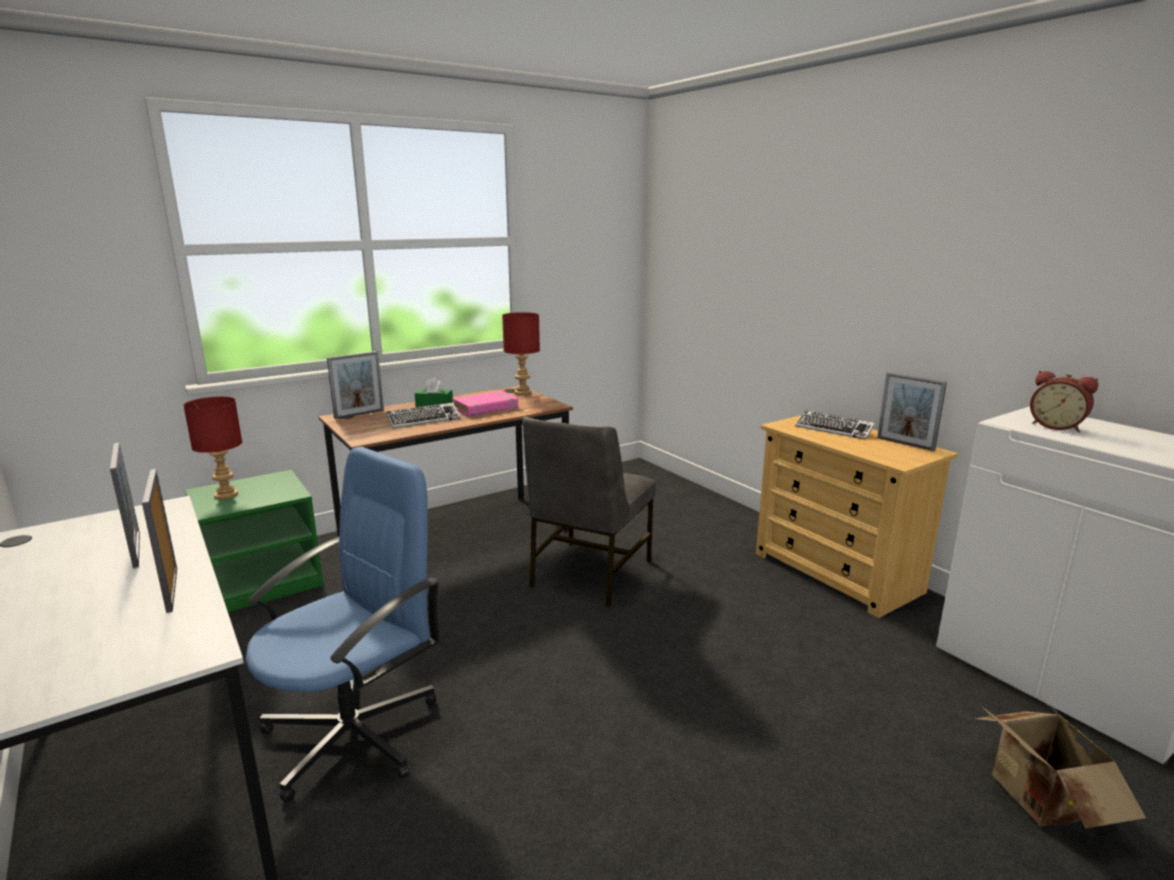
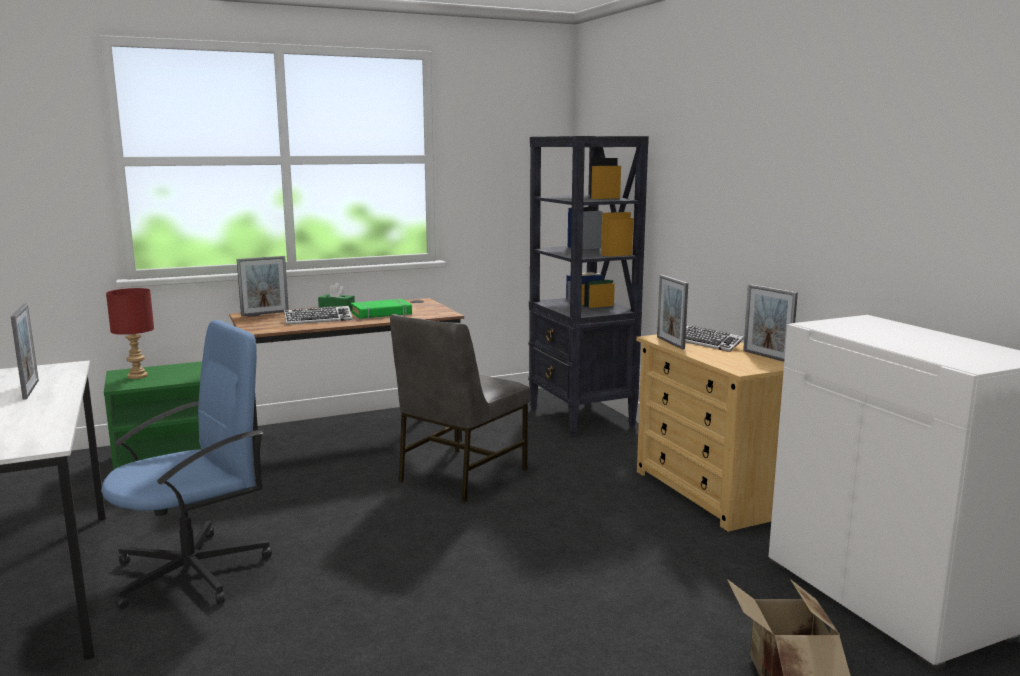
camera: 10 degrees right, 5 degrees down
(172, 589) = (43, 412): picture frame -> picture frame (670, 343)
(486, 408) = (381, 313): pink book -> green book
(523, 393) = (427, 303): red table lamp -> none
(671, 495) = (581, 418): none -> black bookcase
(1056, 426) = (862, 329): alarm clock -> none

